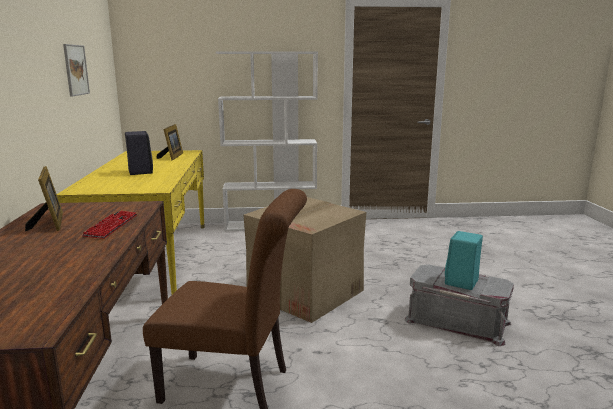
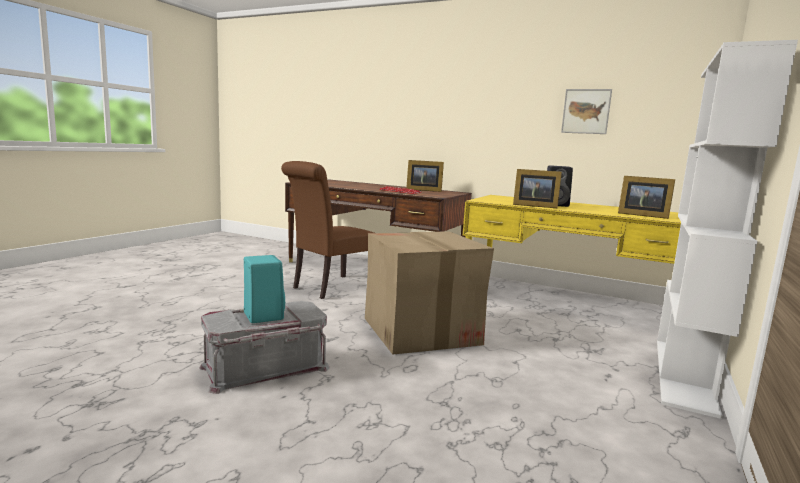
camera: 120 degrees right, 5 degrees down
(166, 175) = (533, 205): none -> picture frame

